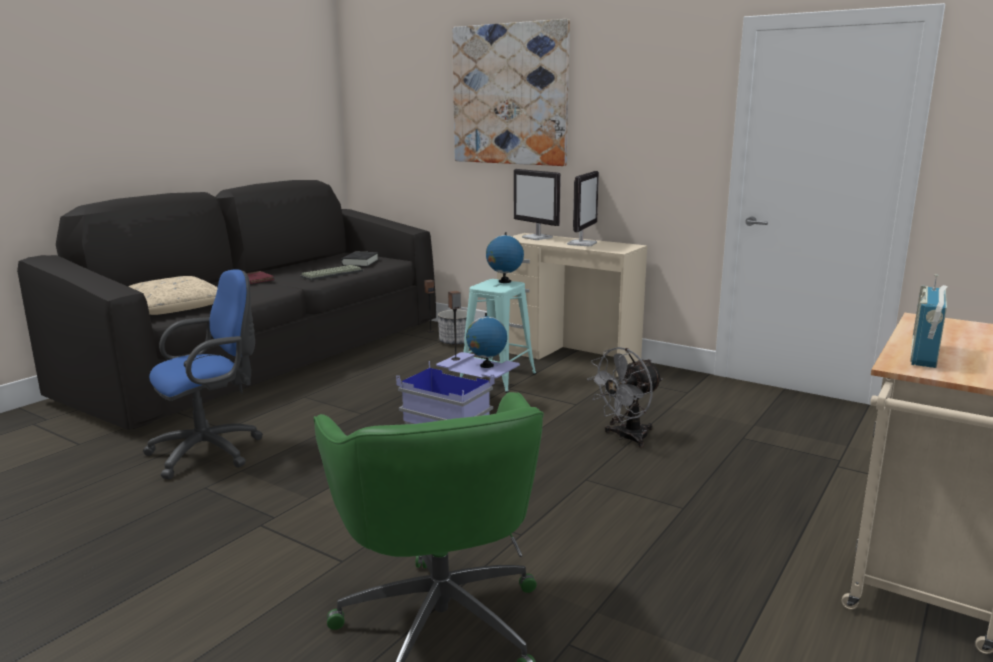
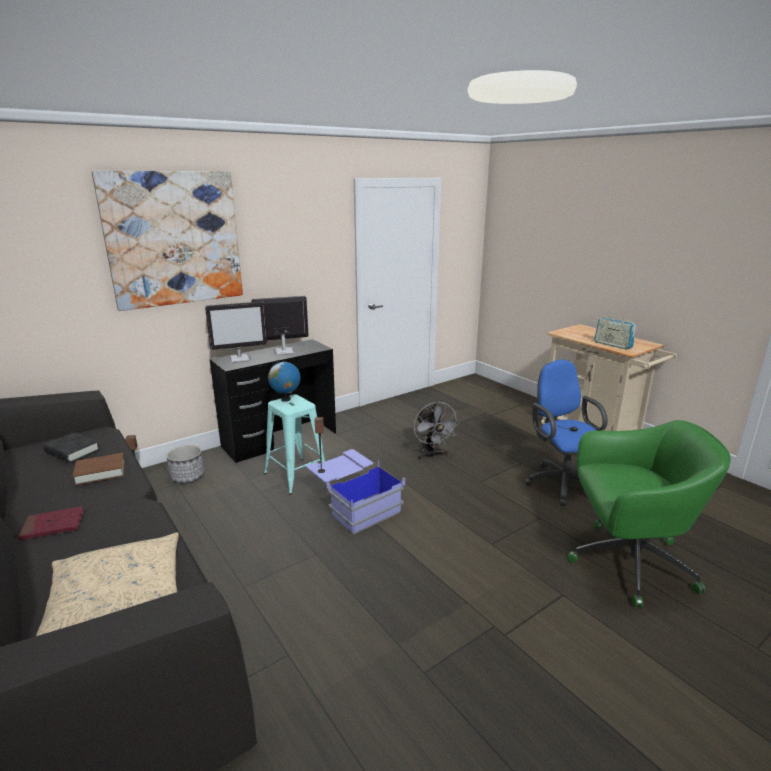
camera: 70 degrees left, 5 degrees up
(212, 451) = (342, 666): blue office chair -> blue office chair (560, 482)
(332, 274) = (100, 472): keyboard -> brown book
(486, 366) = (341, 463): globe -> none
(568, 356) = (280, 439): beige desk -> black desk
(582, 243) = (283, 351): monitor -> monitor turned 60 degrees counterclockwise

